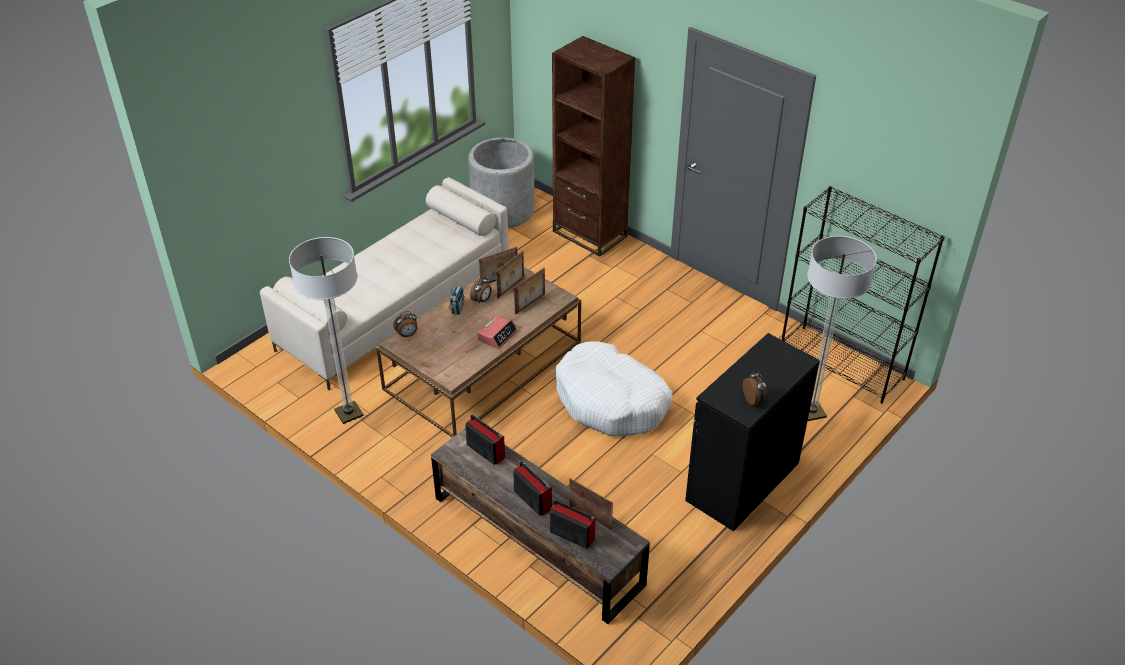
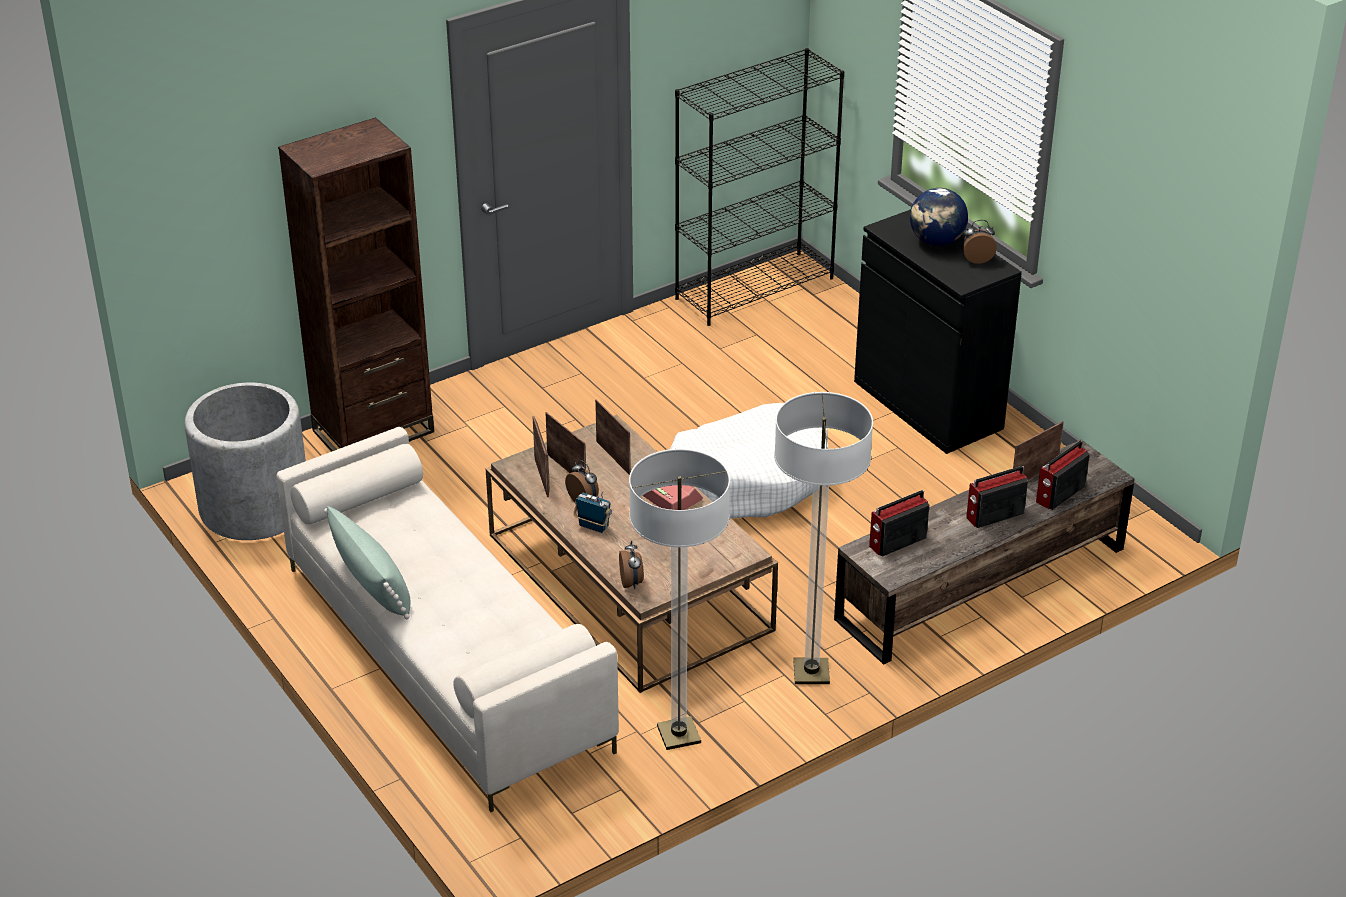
camera: 75 degrees left, 5 degrees down
(386, 240) = (372, 583): none -> green pillow
(767, 374) = (936, 242): none -> globe
(811, 412) = (829, 329): floor lamp -> floor lamp (811, 673)

